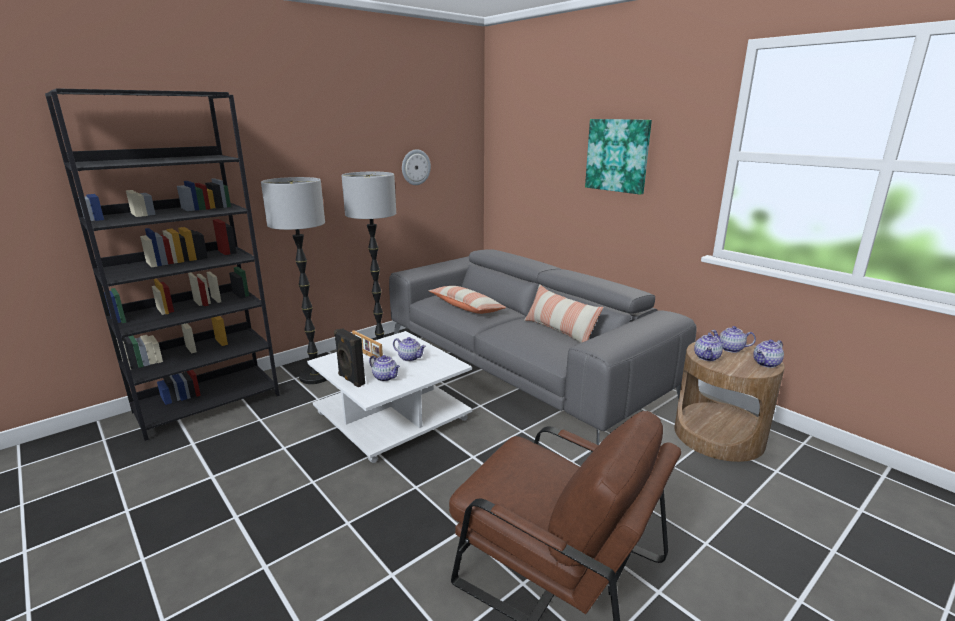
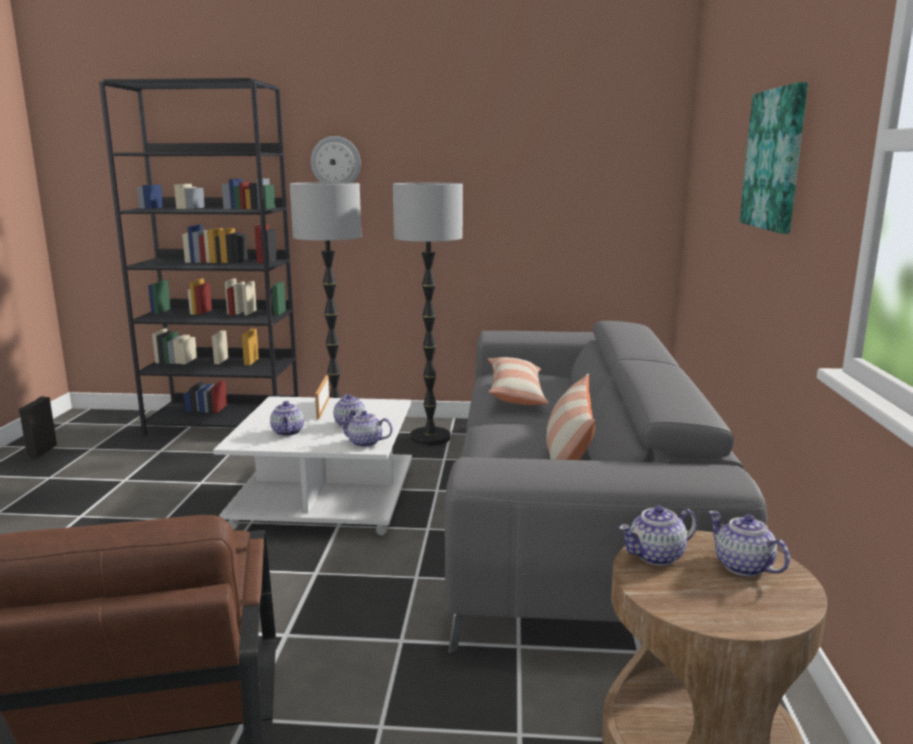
camera: 45 degrees right, 5 degrees down
(350, 380) = (258, 423): black speaker -> black speaker (41, 452)
(415, 167) = (548, 185): wall clock -> wall clock (336, 162)
(766, 363) = (753, 615): teapot -> teapot (364, 443)

